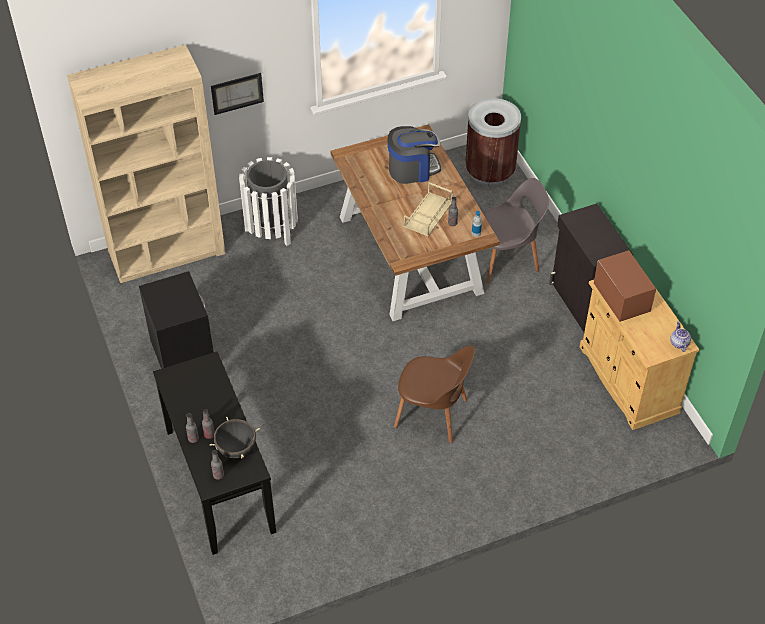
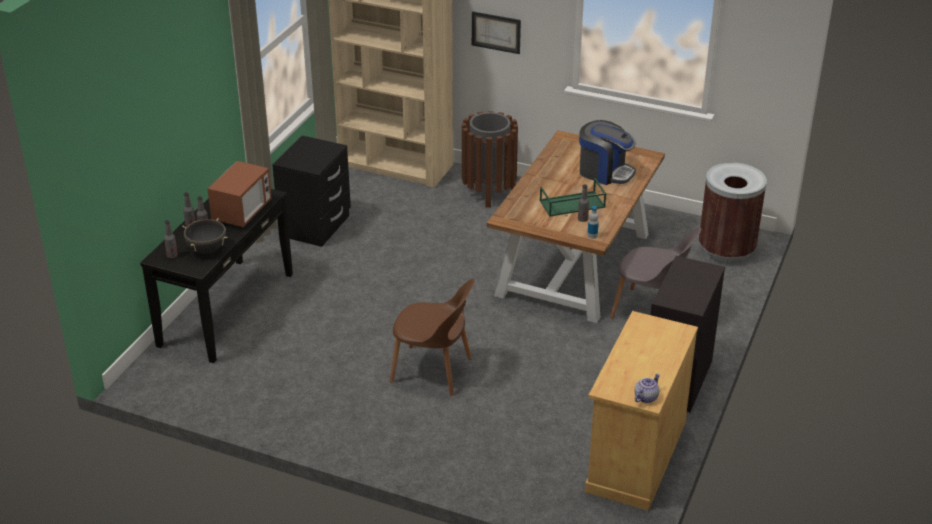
camera: 45 degrees right, 15 degrees down
(272, 230) = (489, 192): white trash can -> brown trash can
(428, 214) = (571, 204): beige tray -> green tray
(433, 414) = (433, 371): brown chair -> brown chair turned 45 degrees counterclockwise
(621, 299) = (641, 338): microwave -> microwave (242, 212)

